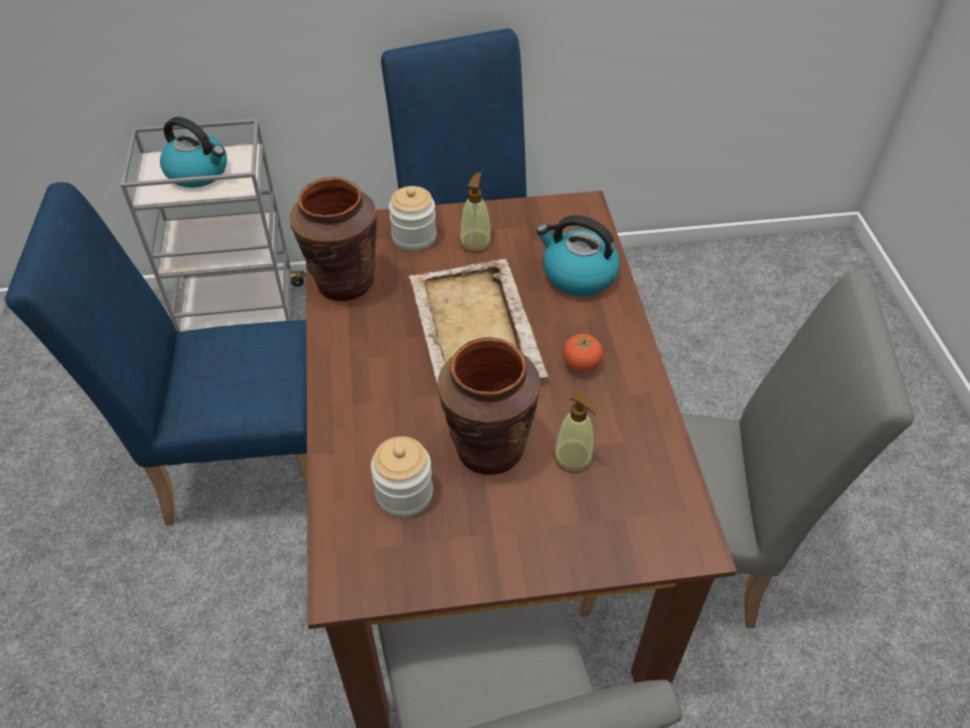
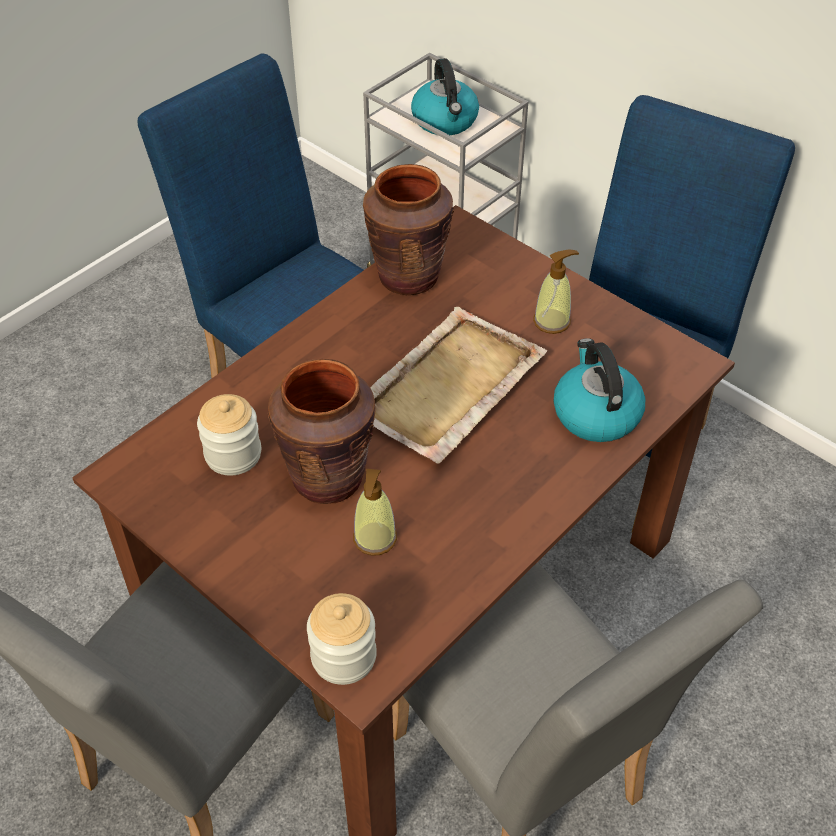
camera: 50 degrees right, 0 degrees up
(414, 237) = (509, 281): jar -> jar (343, 656)
(581, 365) = (486, 481): tomato -> none

